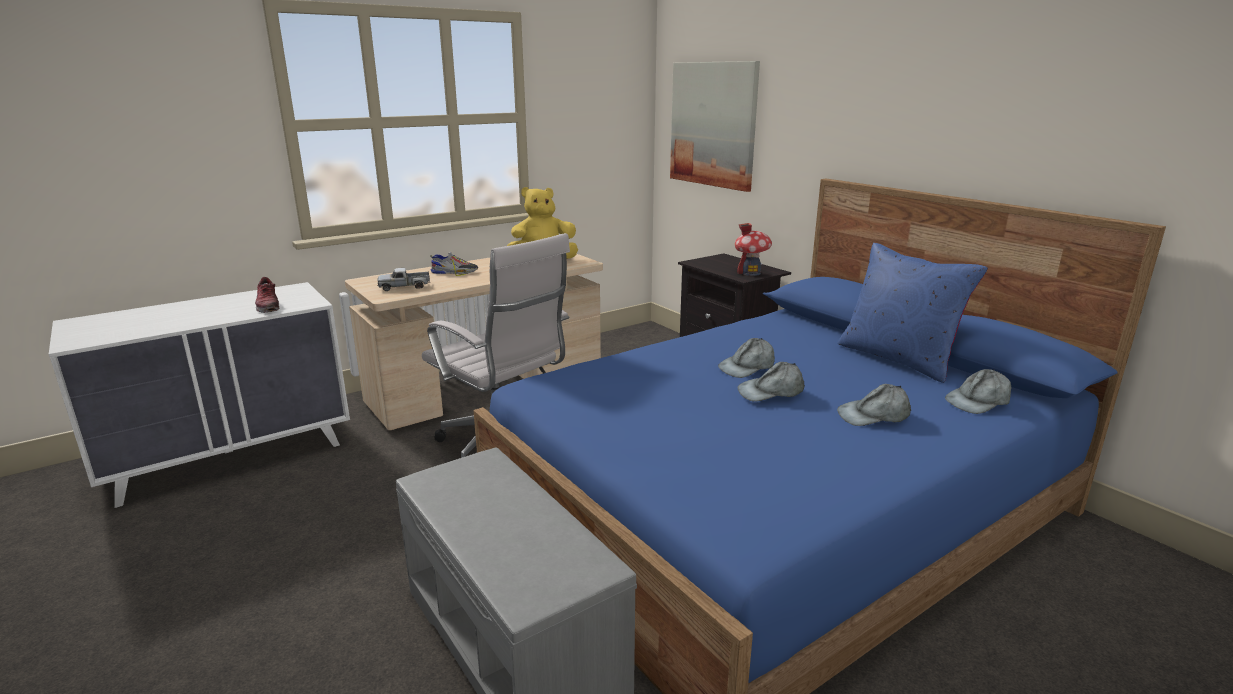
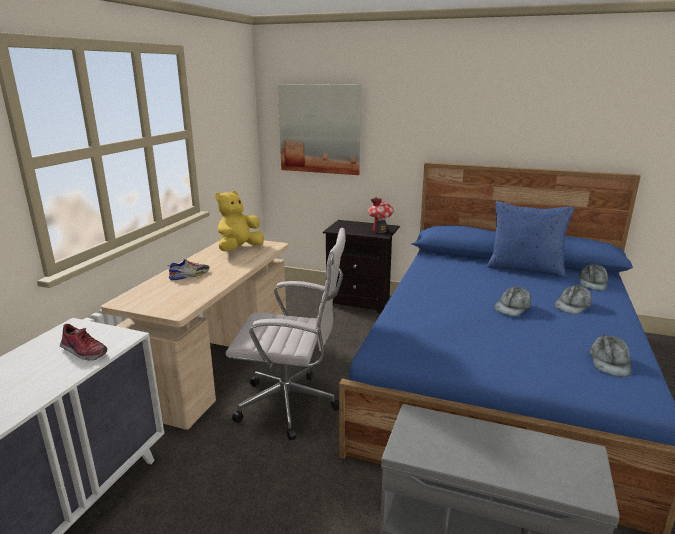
camera: 35 degrees left, 0 degrees up
(404, 287) = (173, 298): toy truck -> none
(747, 366) = (475, 295): grey cap -> grey cap (609, 362)

